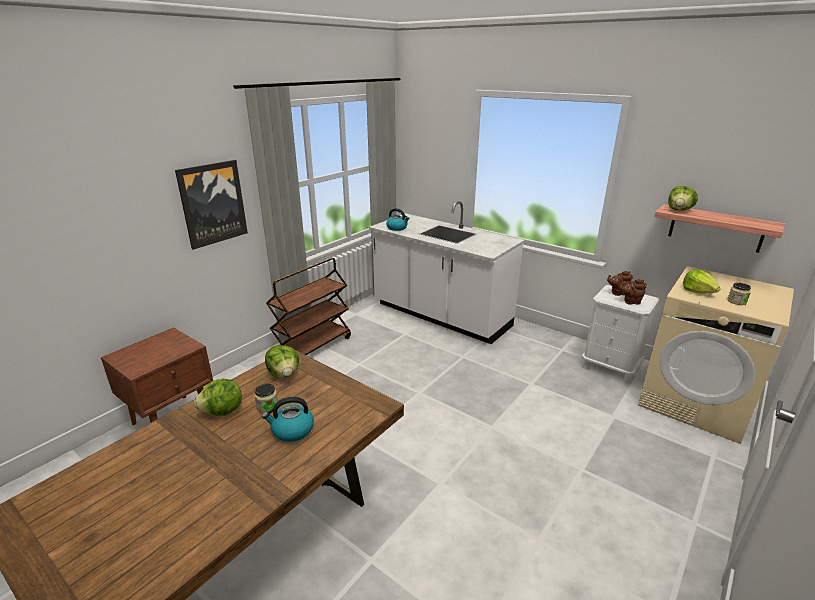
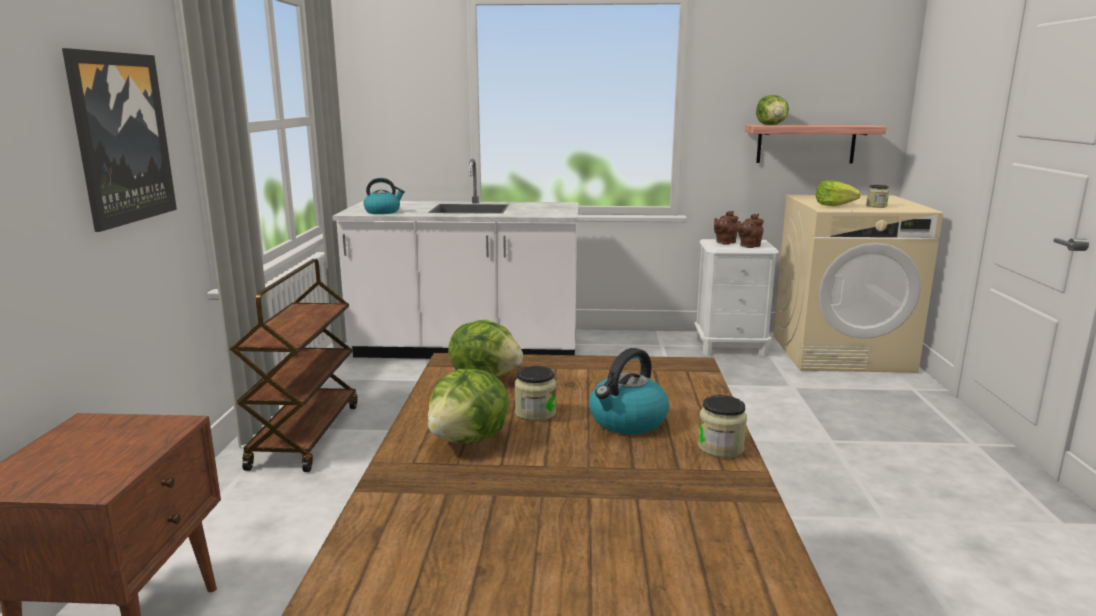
camera: 35 degrees left, 10 degrees down
(300, 467) = (720, 447): none -> jar

